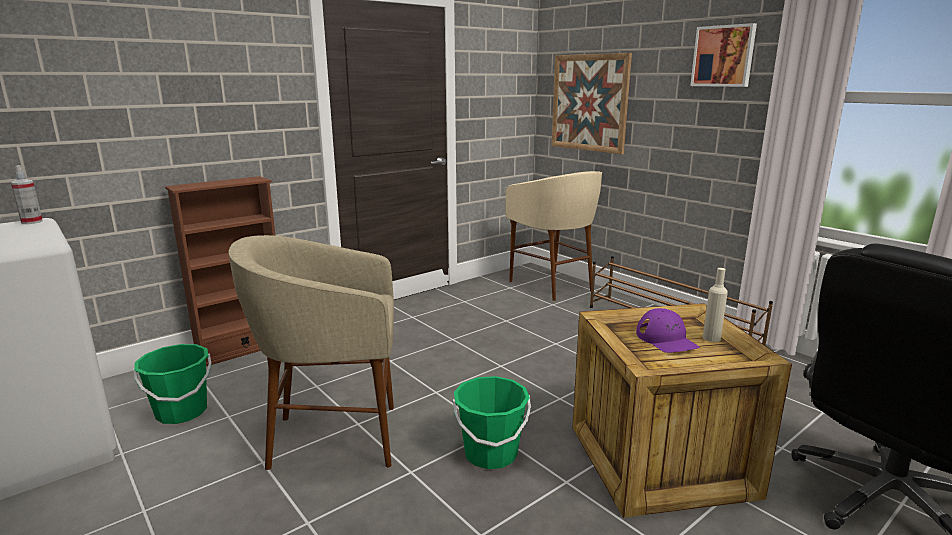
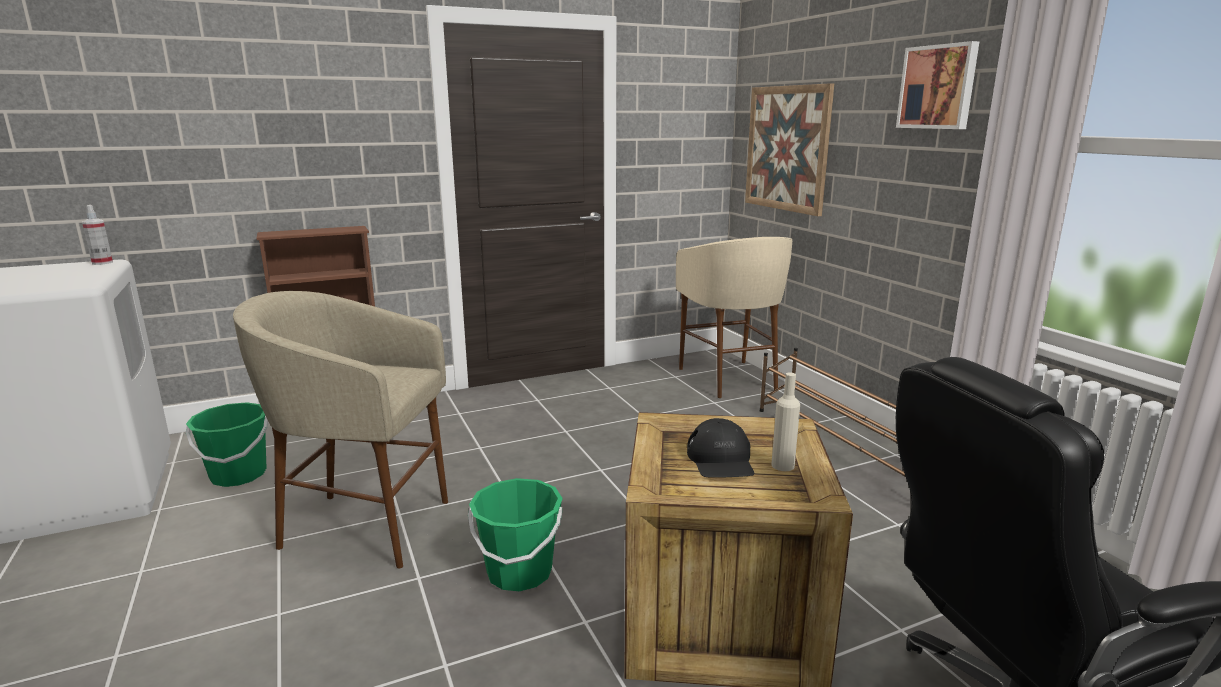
camera: 15 degrees right, 0 degrees up
(666, 339) = (721, 460): purple cap -> black cap

